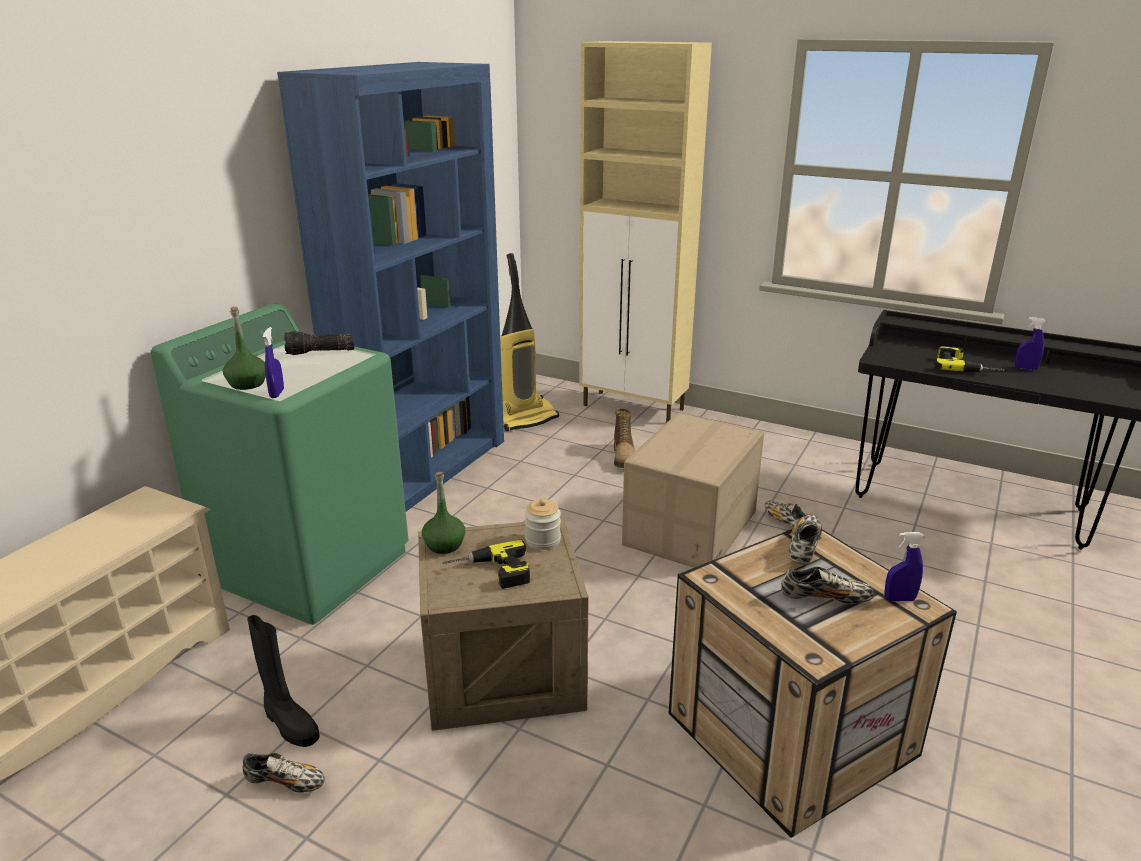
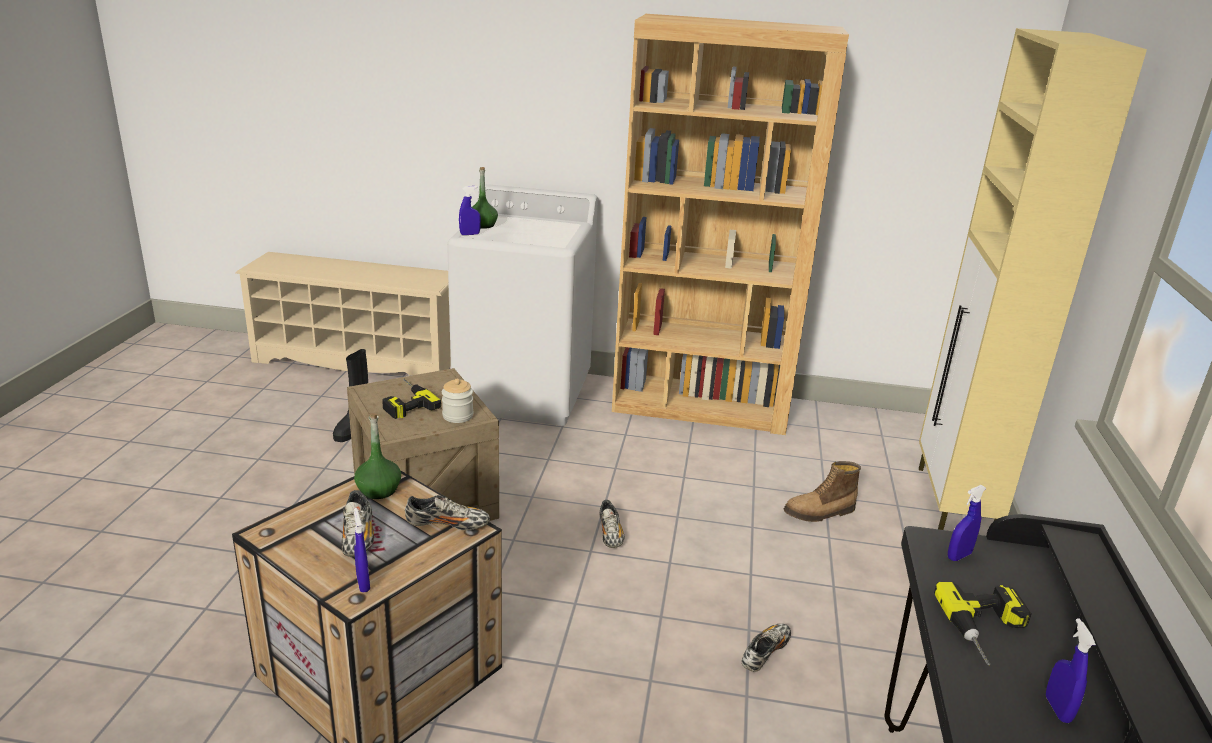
camera: 70 degrees right, 0 degrees up
(285, 782) = (302, 441): shoe -> shoe (610, 534)
(310, 565) = (524, 393): green washing machine -> white washing machine
(320, 352) = (554, 233): flashlight -> none
(426, 467) = (700, 406): blue bookcase -> brown bookcase
(444, 545) = (437, 379): green bottle -> green bottle (378, 490)
(525, 418) = (847, 438): vacuum cleaner -> none
(691, 529) = (699, 577): cardboard box -> none
(892, 356) = (959, 556): none -> blue spray bottle

